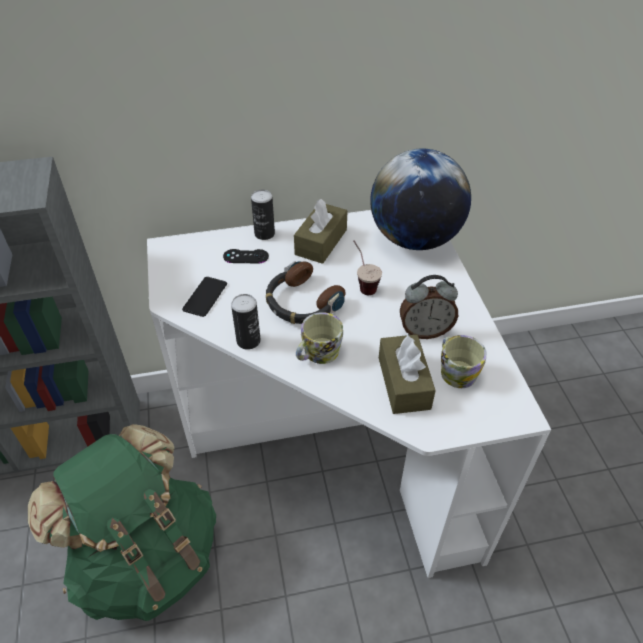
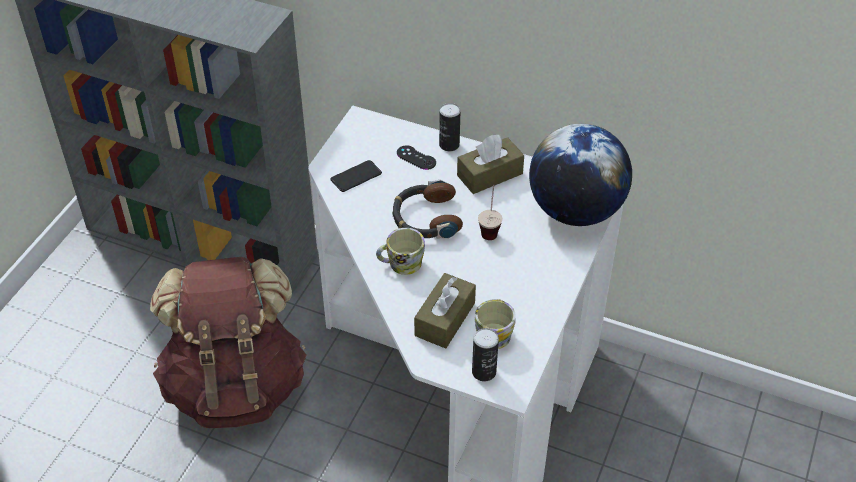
camera: 35 degrees right, 0 degrees up
(147, 557) = (236, 386): green backpack -> brown backpack
(248, 341) = (358, 227): can -> can (484, 372)
(424, 331) = (502, 290): alarm clock -> none

